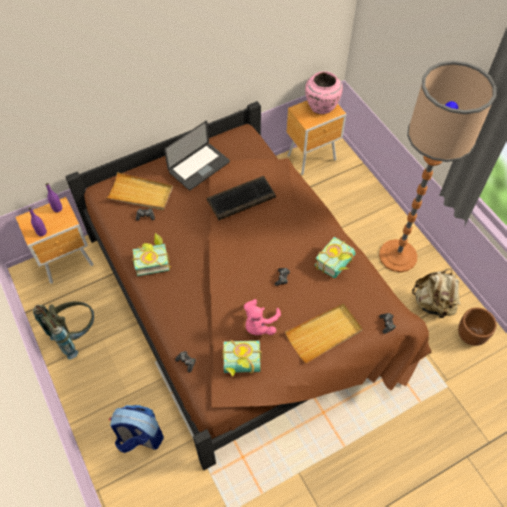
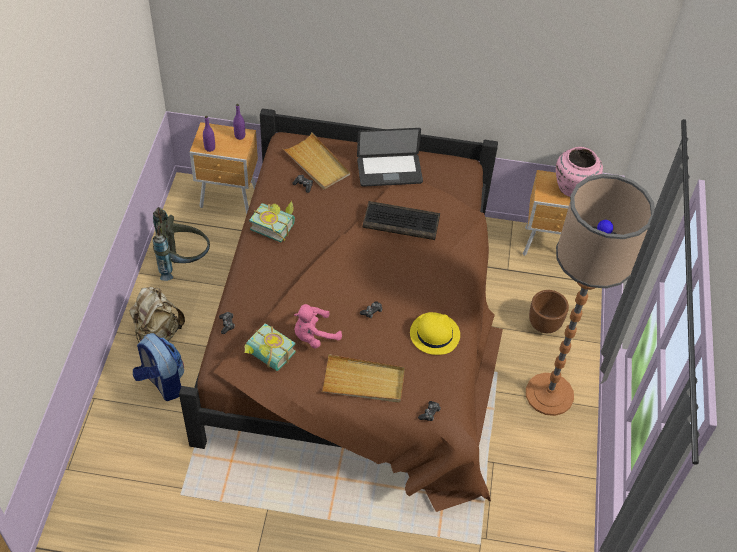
camera: 35 degrees right, 5 degrees down
(337, 265) = (434, 334): book -> yellow hat
(433, 304) = (542, 462): beige backpack -> beige backpack (157, 332)
(470, 335) = (552, 517): brown planter -> brown planter (544, 324)

